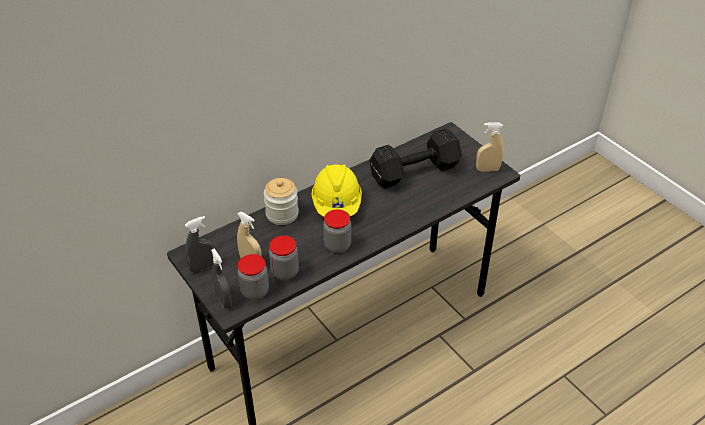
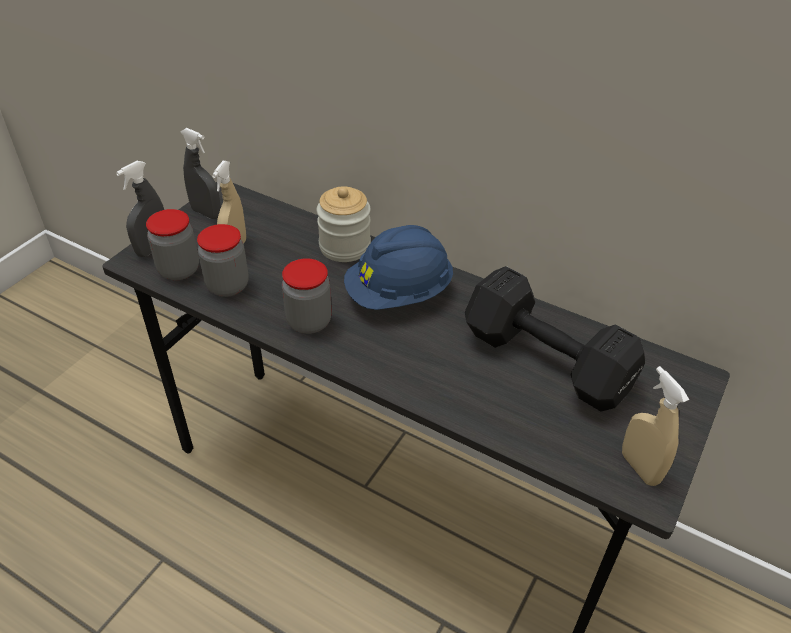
camera: 65 degrees right, 0 degrees up
(337, 205) = (399, 294): yellow hard hat -> blue hard hat

